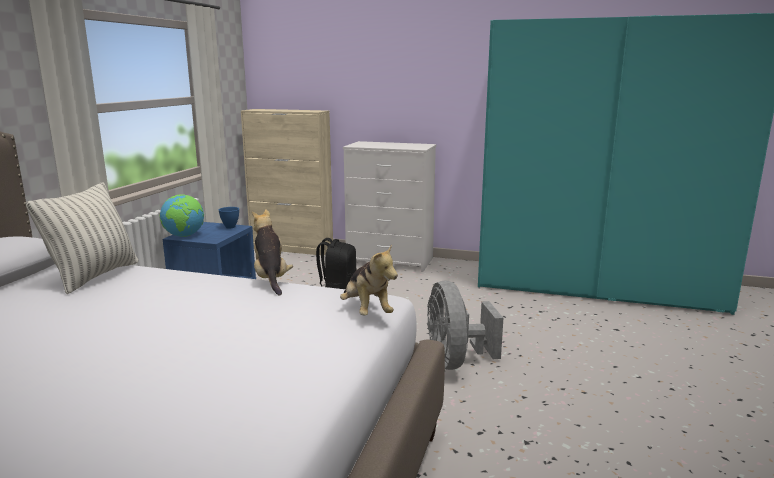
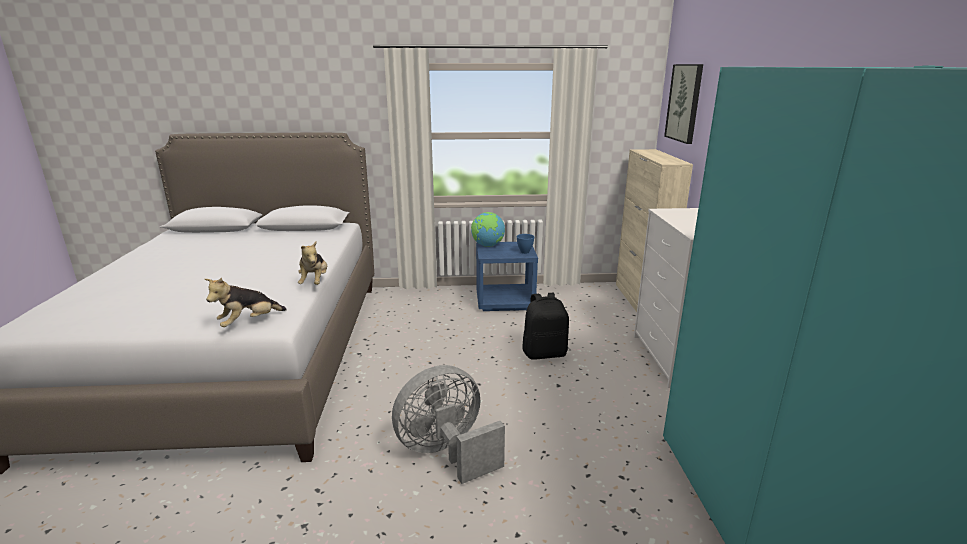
camera: 70 degrees right, 5 degrees up
(94, 276) = (314, 242): pillow -> none
(271, 279) = (315, 282): plush toy -> plush toy turned 120 degrees clockwise
(294, 62) = (684, 103): none -> picture

